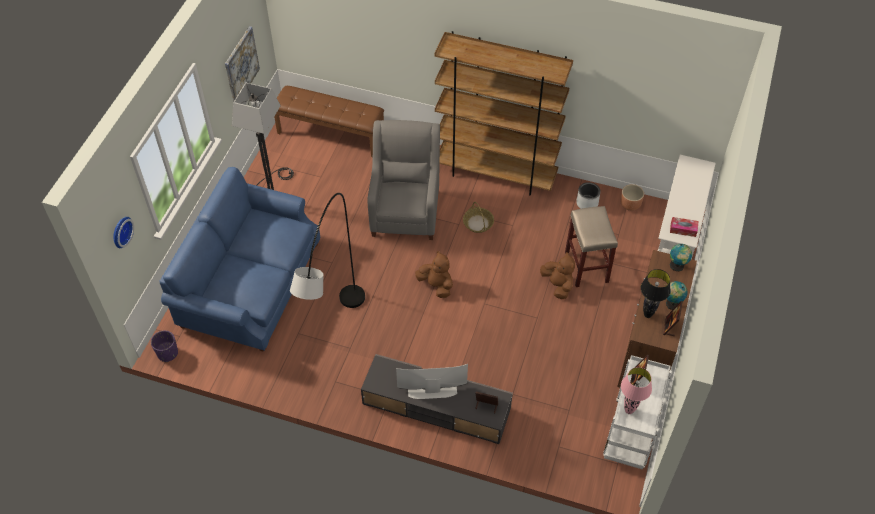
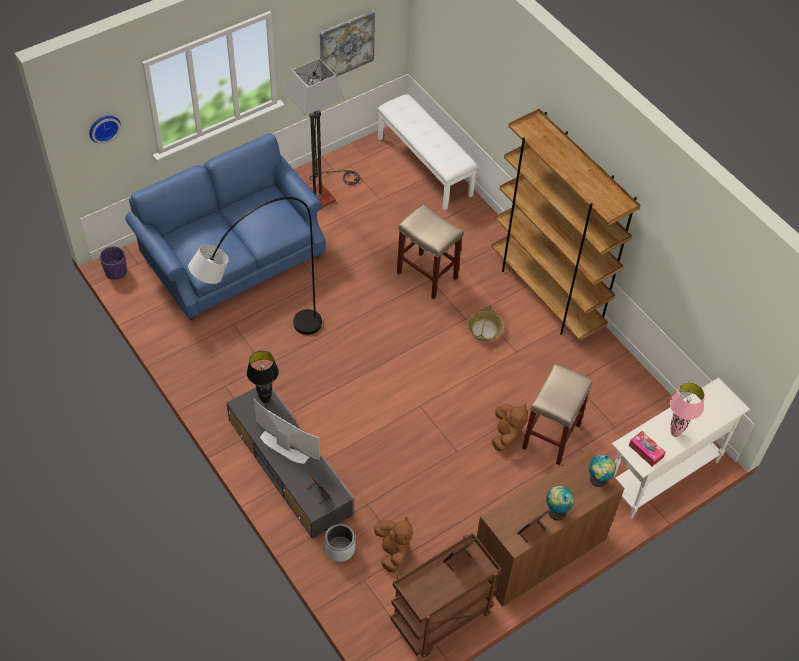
camera: 35 degrees right, 0 degrees up
(331, 134) = (425, 166): brown bench -> white bench
(405, 210) = (428, 276): grey armchair -> beige stool
(436, 285) = (391, 361): brown plush toy -> brown plush toy (392, 551)
(587, 203) = (611, 377): grey planter -> grey planter (340, 549)
(628, 410) = (422, 581): pink table lamp -> pink table lamp (675, 433)
(630, 205) = (655, 406): brown planter -> none
(630, 435) = (441, 619): white cart -> brown cart
(648, 315) = (521, 505): black table lamp -> black table lamp (265, 400)

